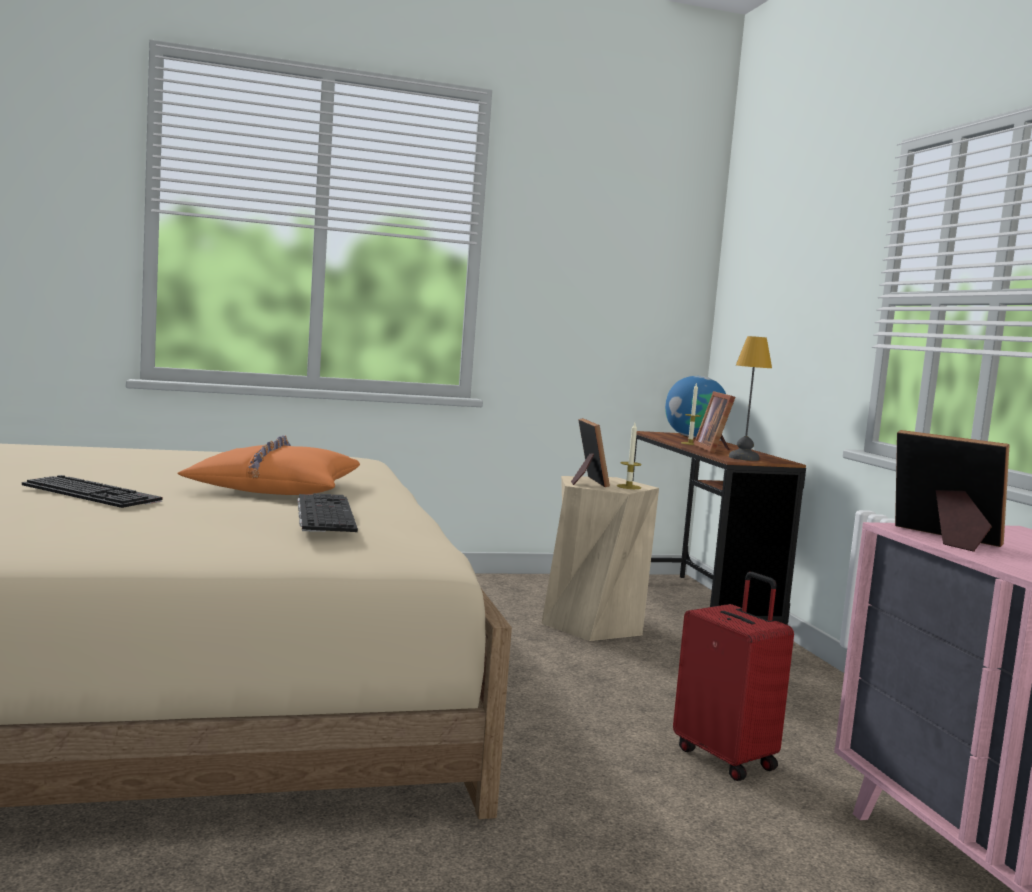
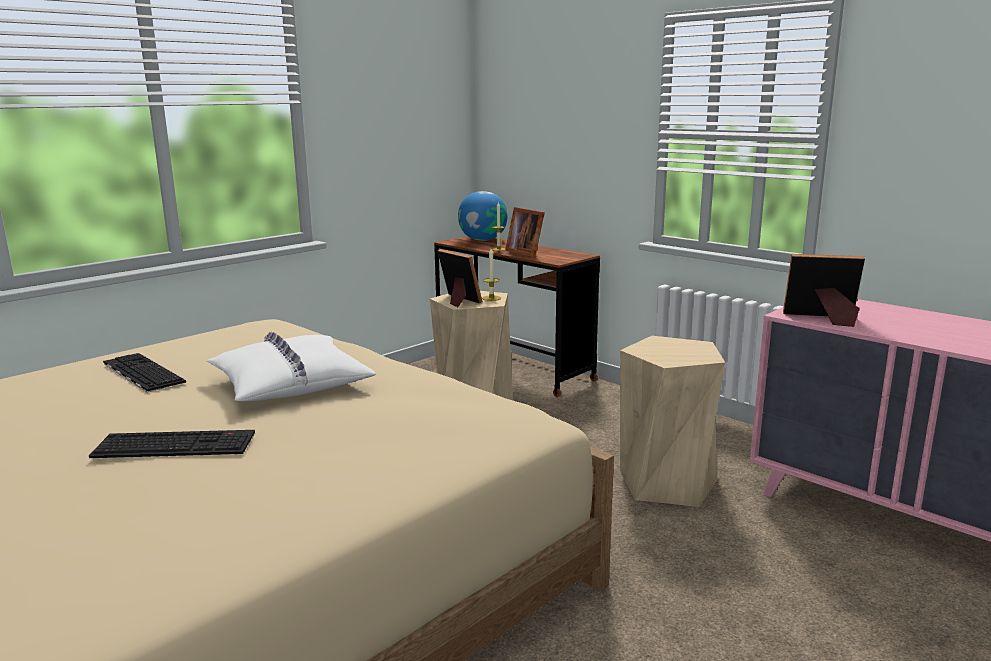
camera: 30 degrees left, 10 degrees up
(274, 488) = (290, 383): orange pillow -> white pillow
(323, 513) = (414, 405): keyboard -> keyboard (141, 373)
(726, 758) = (667, 483): red suitcase -> beige stool
(743, 458) = (559, 258): table lamp -> none

